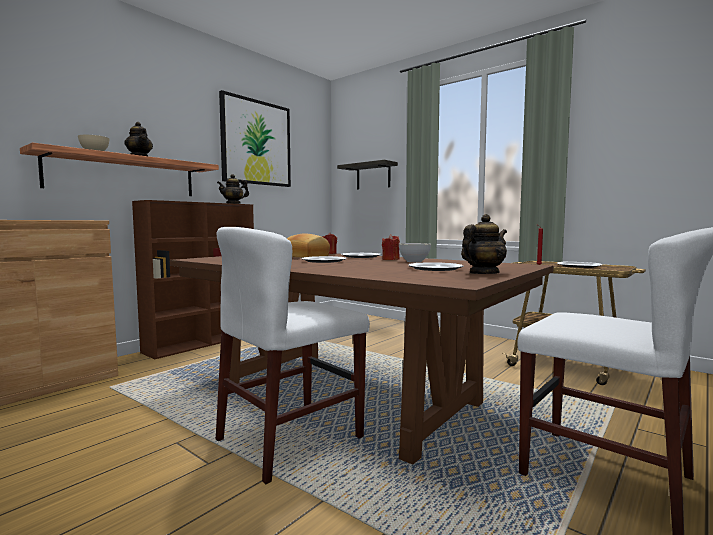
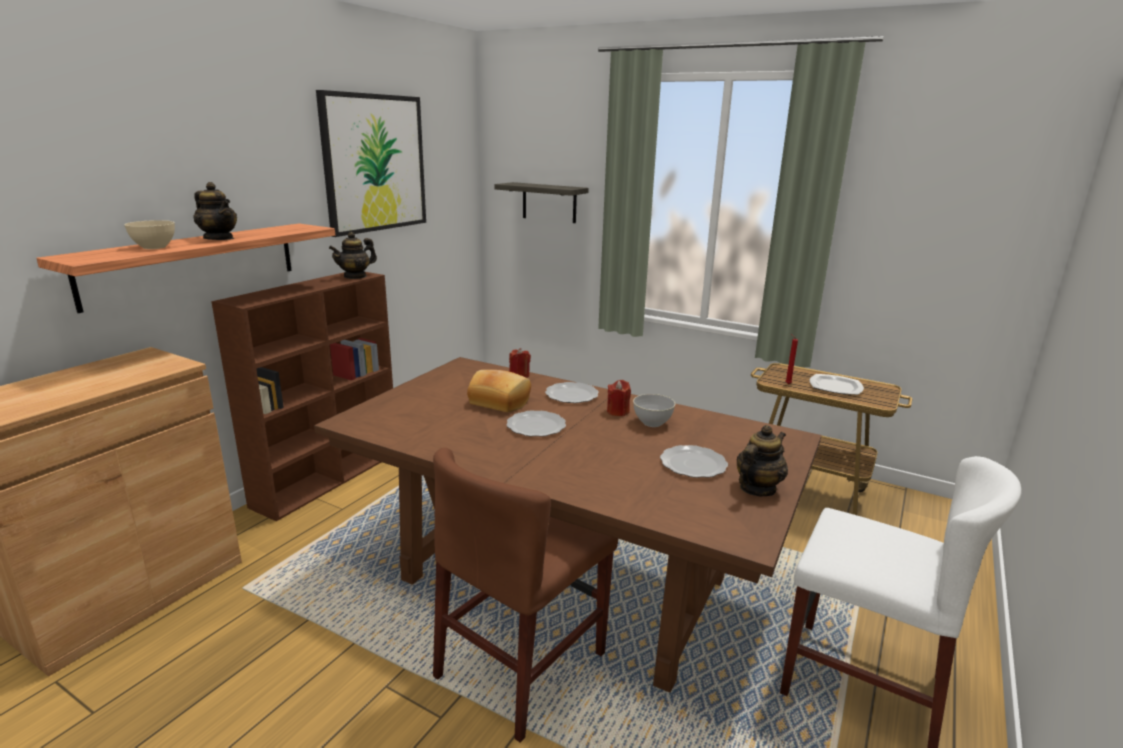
camera: 10 degrees left, 15 degrees up
(290, 439) = (521, 665): white chair -> brown chair

